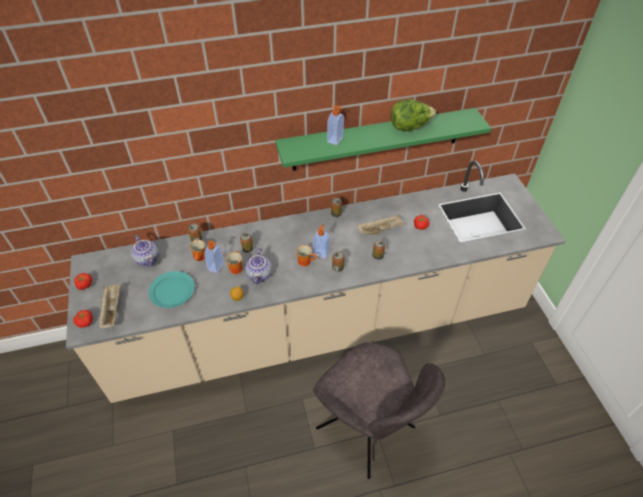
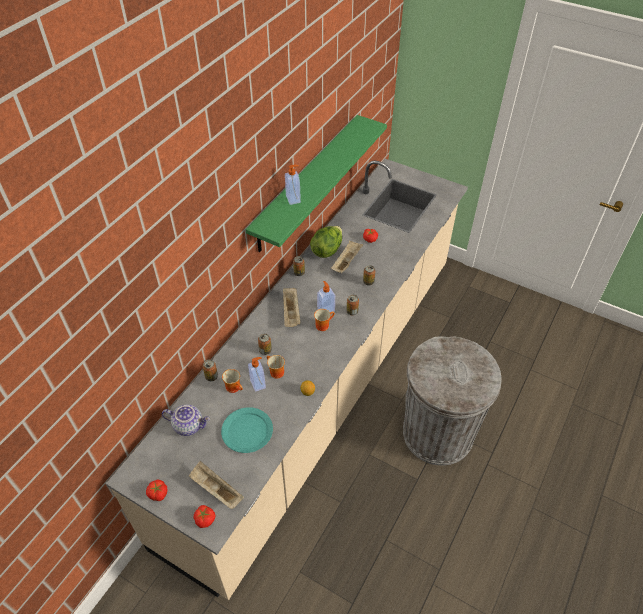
camera: 45 degrees left, 0 degrees up
(260, 275) = (302, 362): teapot -> none
(295, 237) = (291, 313): none -> beige tray
(368, 431) = (438, 433): grey chair -> grey trash can
(409, 127) = (333, 156): lettuce -> lettuce (327, 250)

